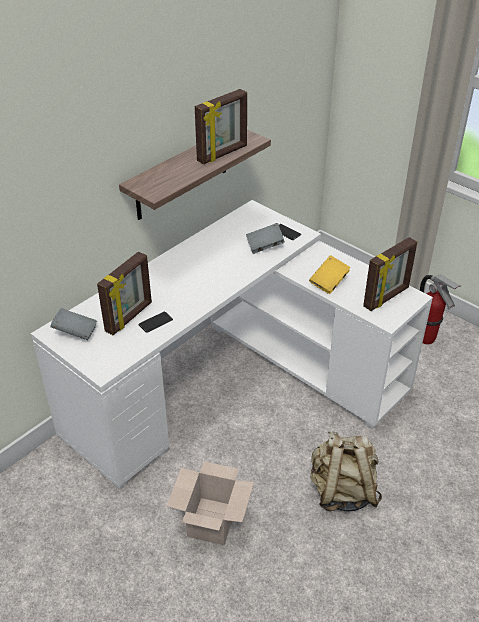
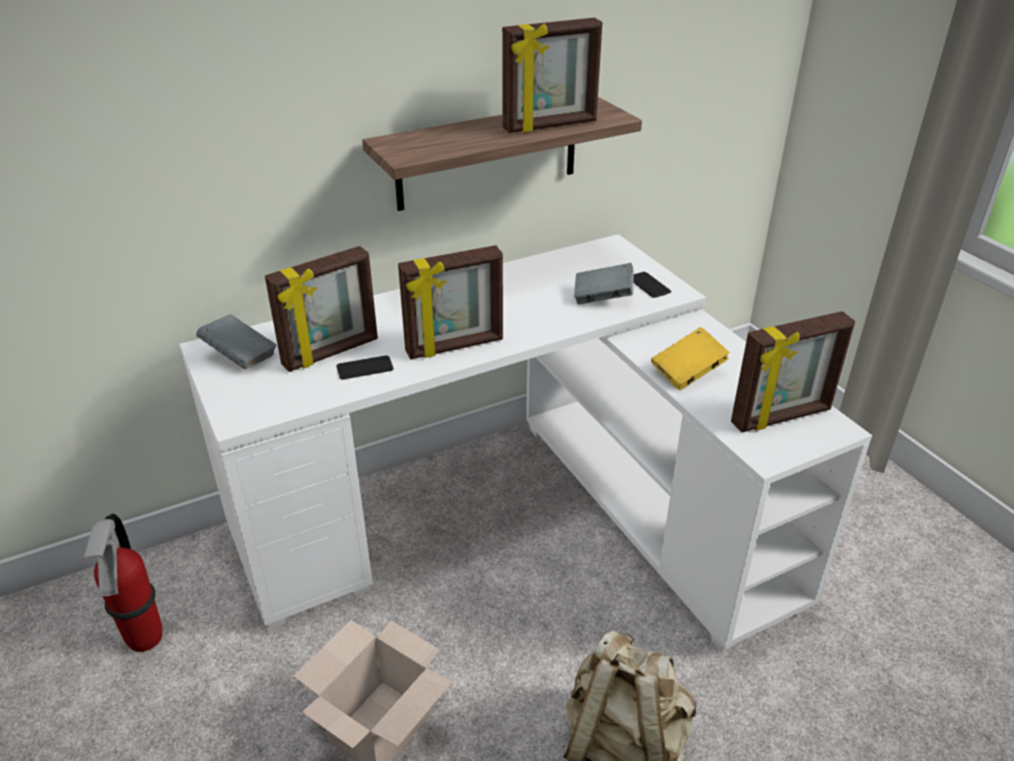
camera: 20 degrees right, 5 degrees down
(199, 297) = (455, 347): none -> picture frame
(426, 339) = (877, 527): fire extinguisher -> fire extinguisher (145, 639)

